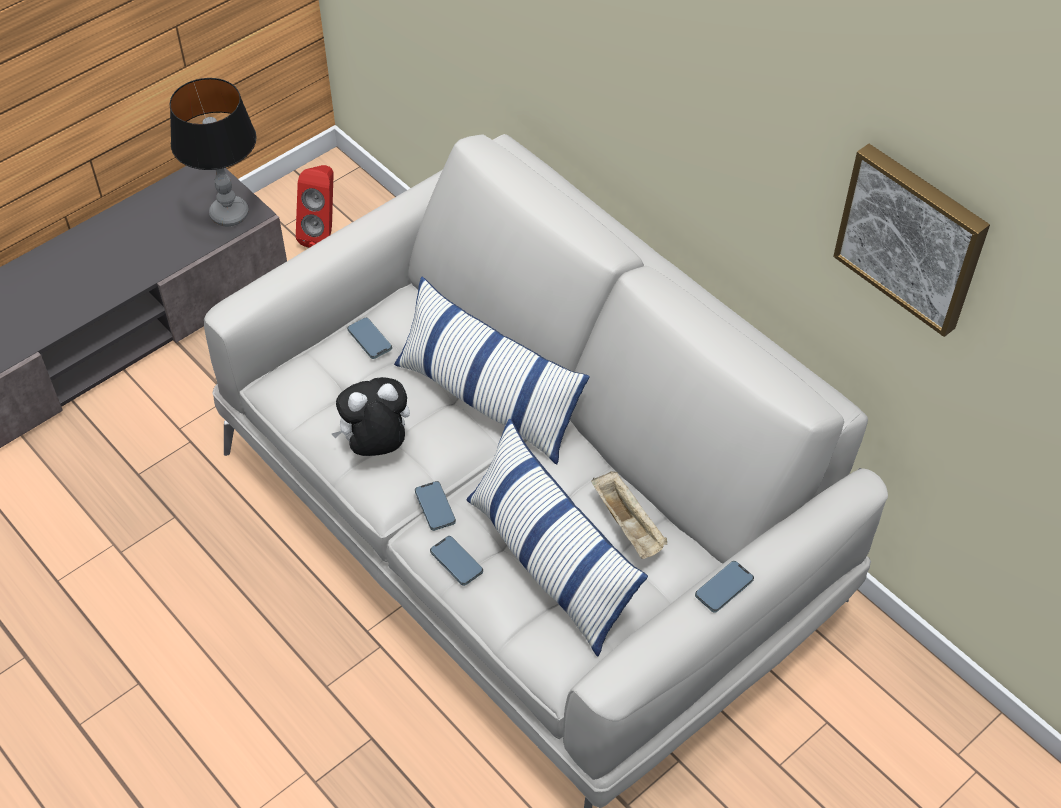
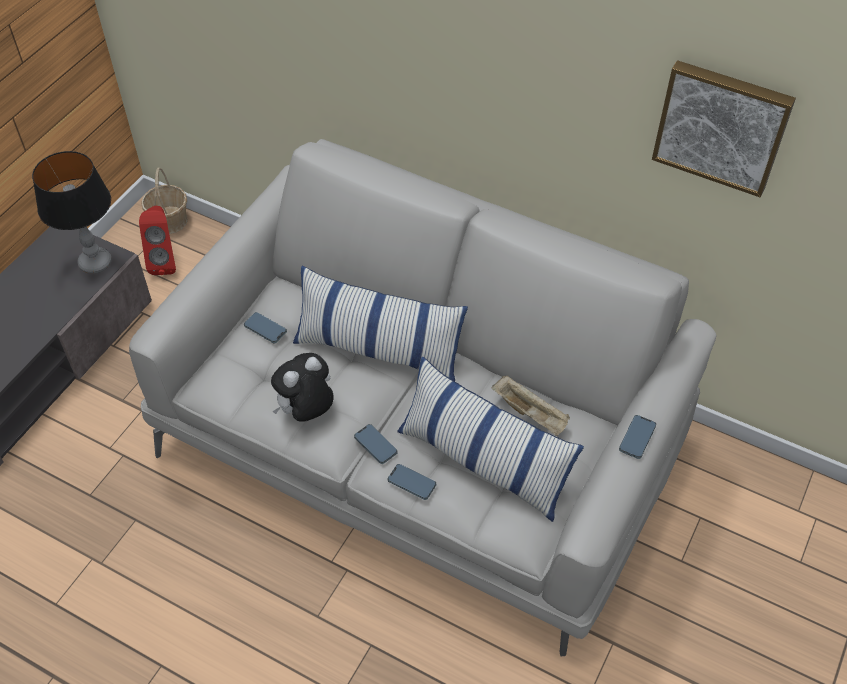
camera: 20 degrees left, 0 degrees up
(347, 187) = (169, 220): none -> basket

